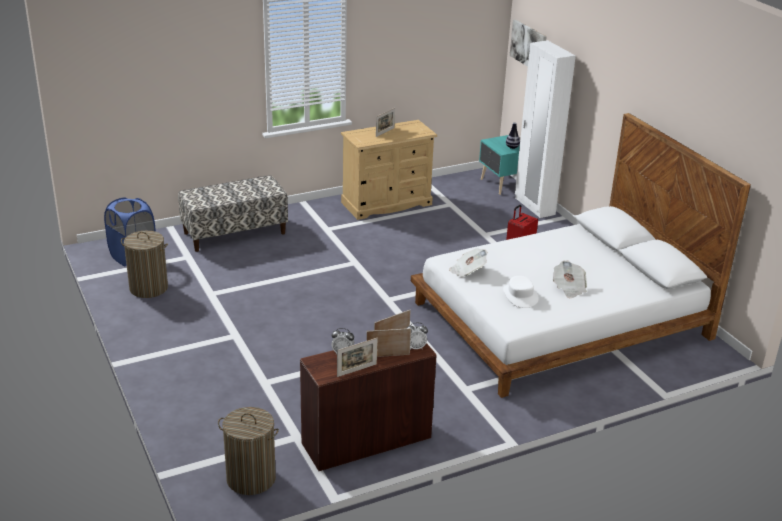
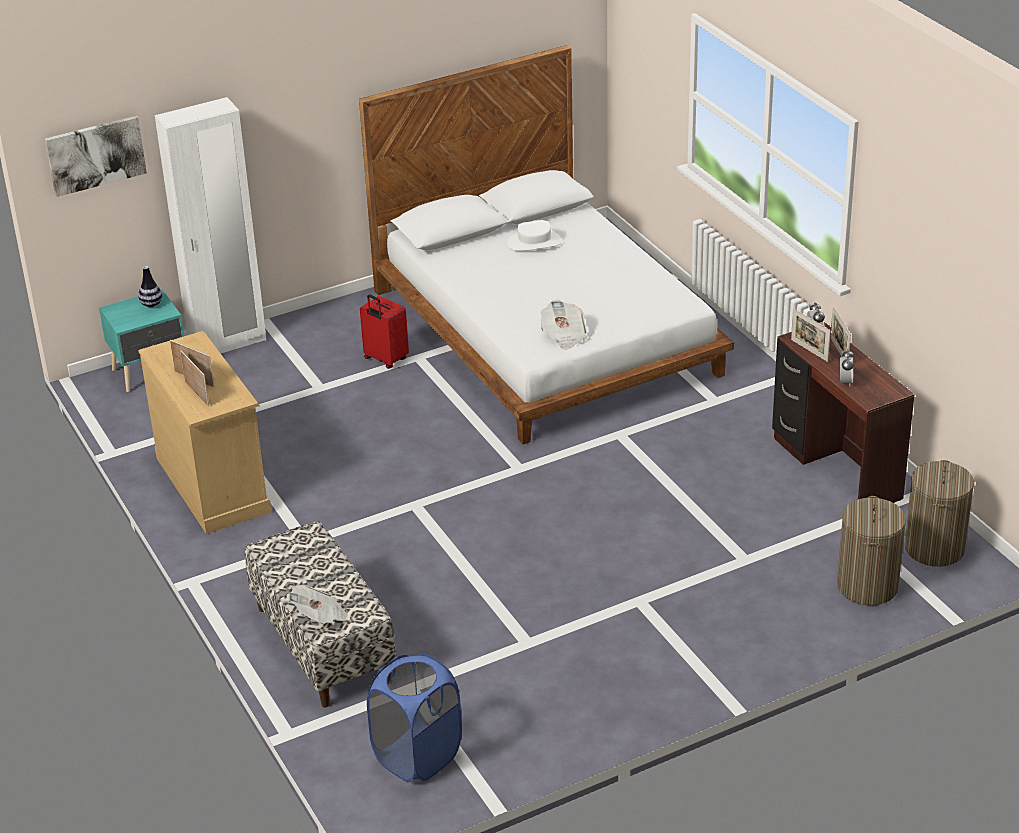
camera: 90 degrees left, 5 degrees up
(149, 288) = (519, 716): laundry basket -> laundry basket (867, 586)
(357, 370) = (875, 370): picture frame -> picture frame (196, 394)
(520, 296) = (617, 299): white hat -> white hat (534, 242)
(569, 288) = (592, 266): newspaper -> newspaper (320, 617)

